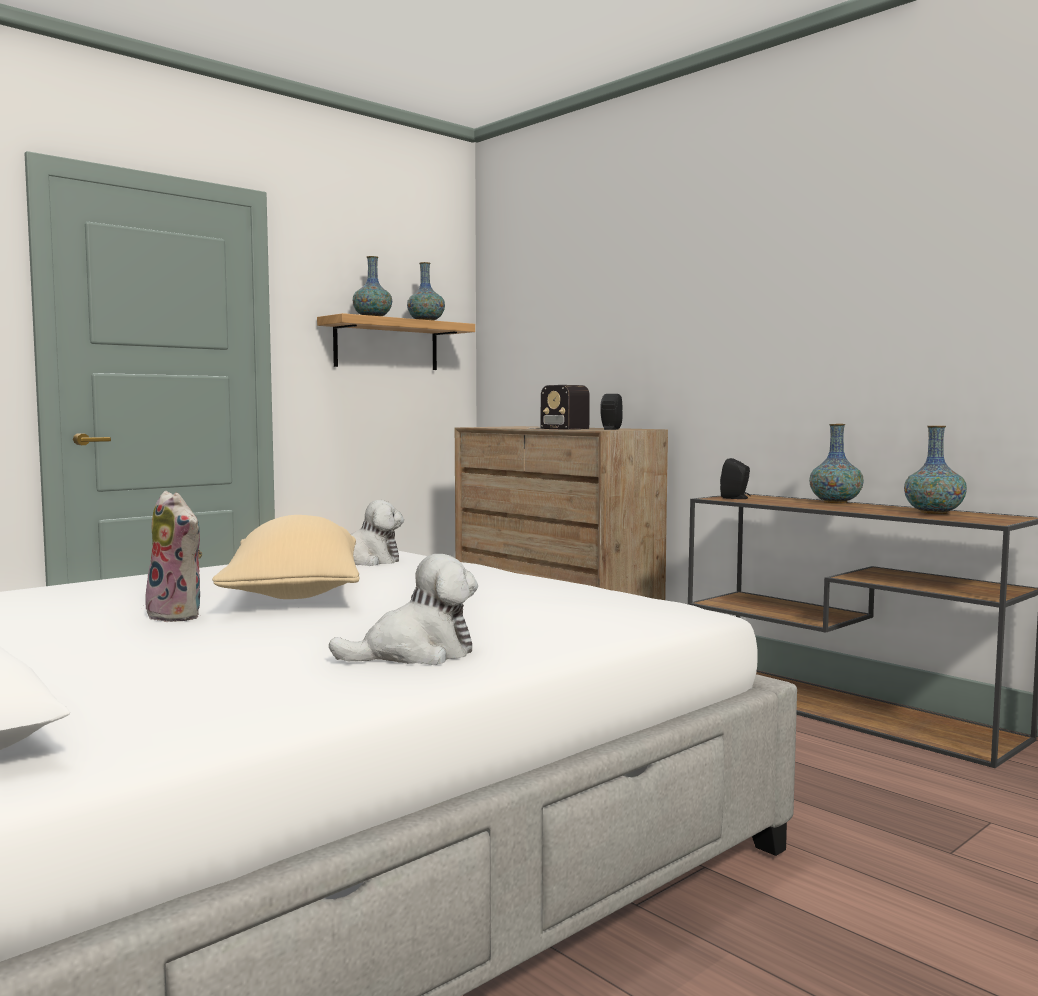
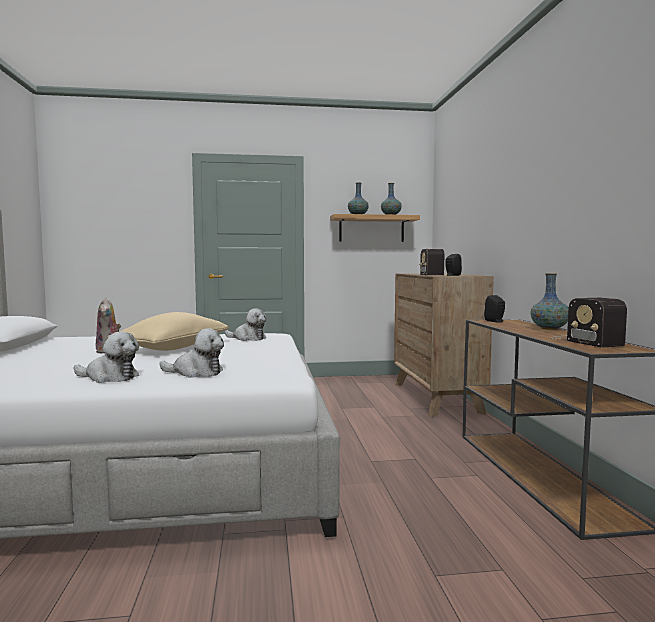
camera: 35 degrees right, 0 degrees up
(533, 622) = (196, 372): none -> plush toy
(934, 513) = (584, 340): vase -> radio

